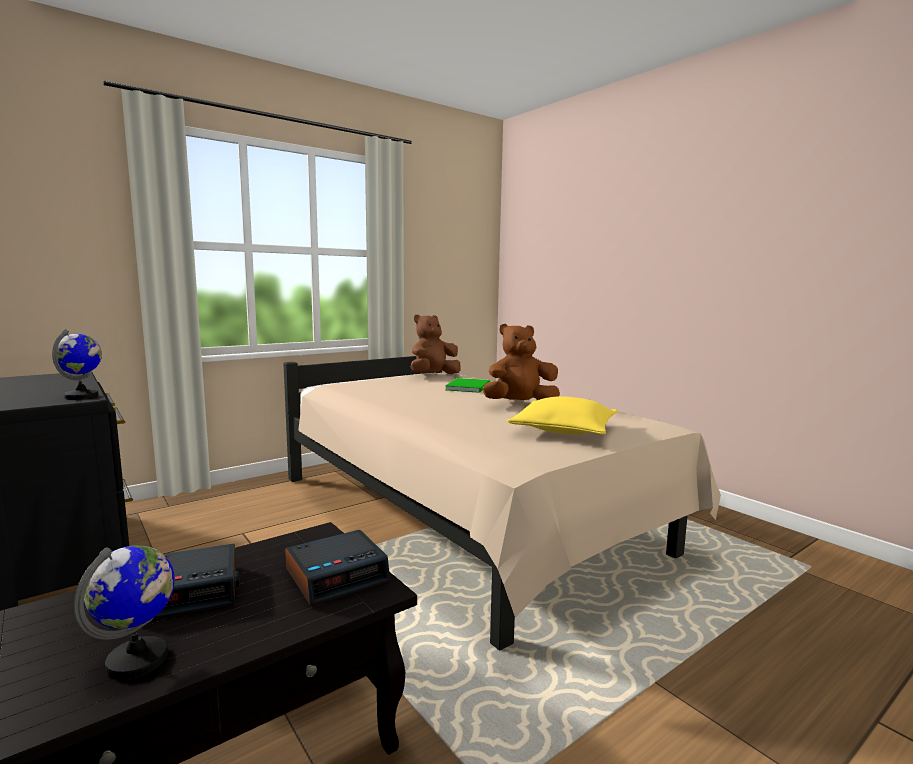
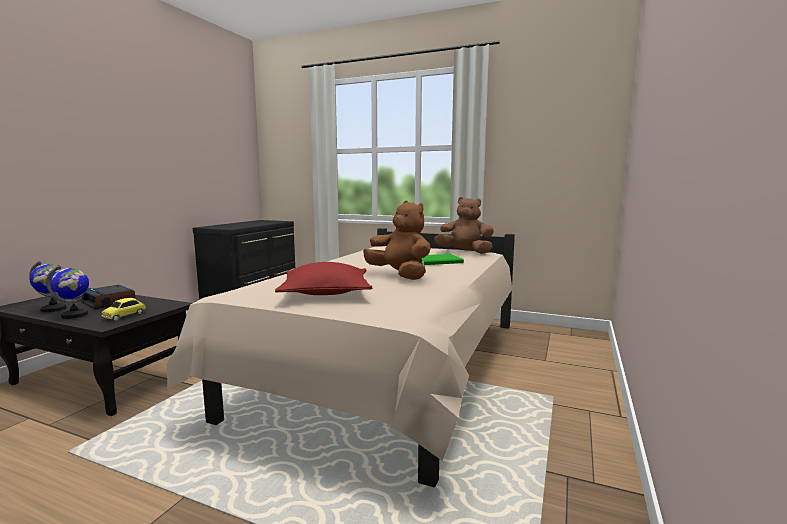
camera: 60 degrees right, 0 degrees up
(82, 396) = (233, 227): globe -> globe (75, 315)
(337, 575) = (125, 316): alarm clock -> toy car
(564, 430) = (326, 292): yellow pillow -> red pillow

